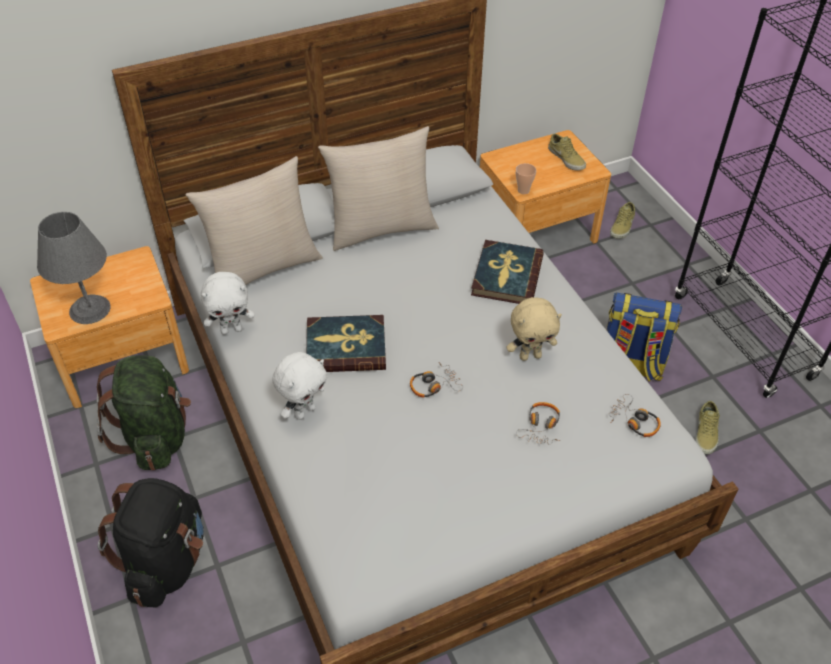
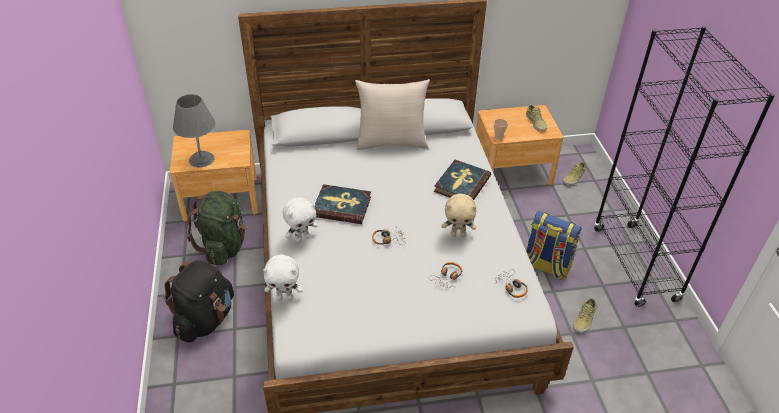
camera: 15 degrees right, 5 degrees down
(232, 329) = (277, 184): white plush toy -> white plush toy (285, 297)
(263, 267) = (309, 152): beige pillow -> none

